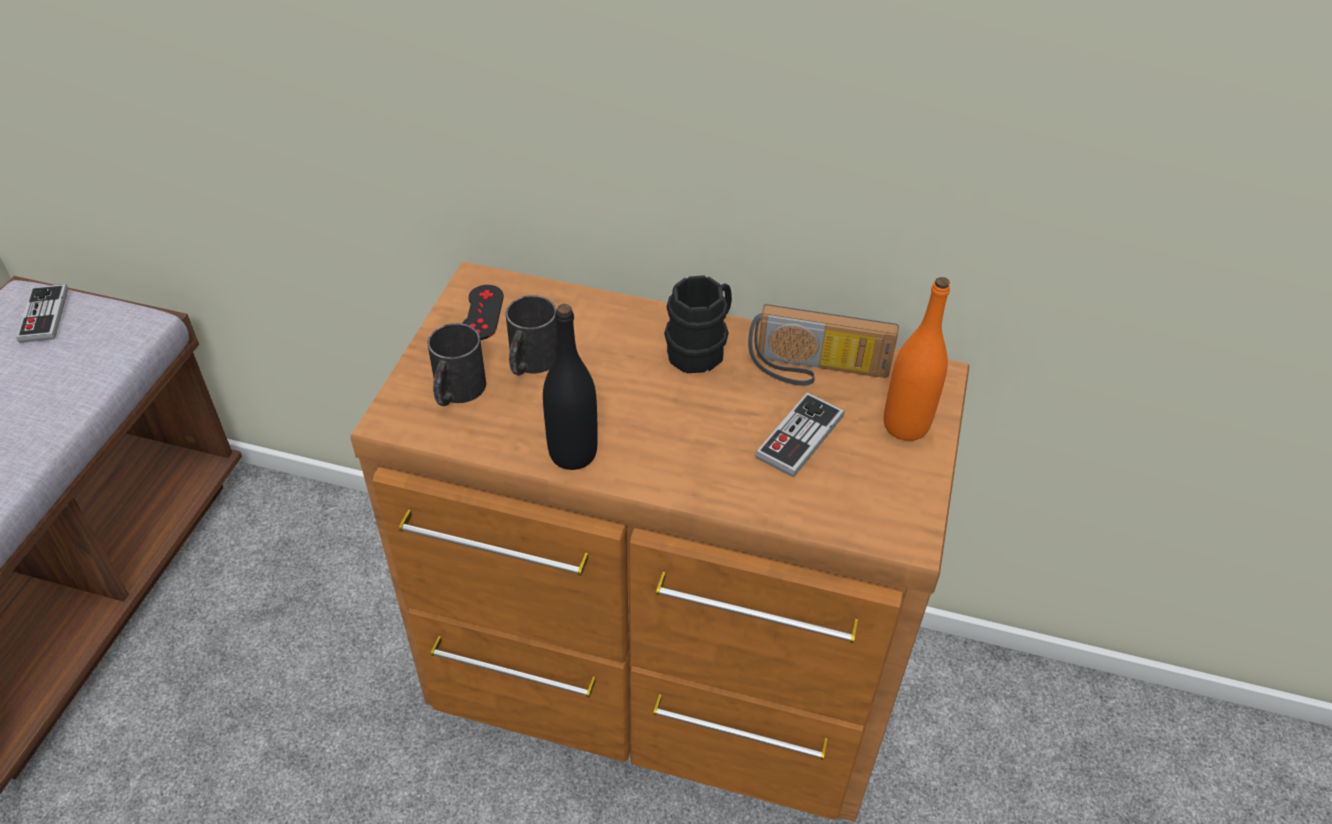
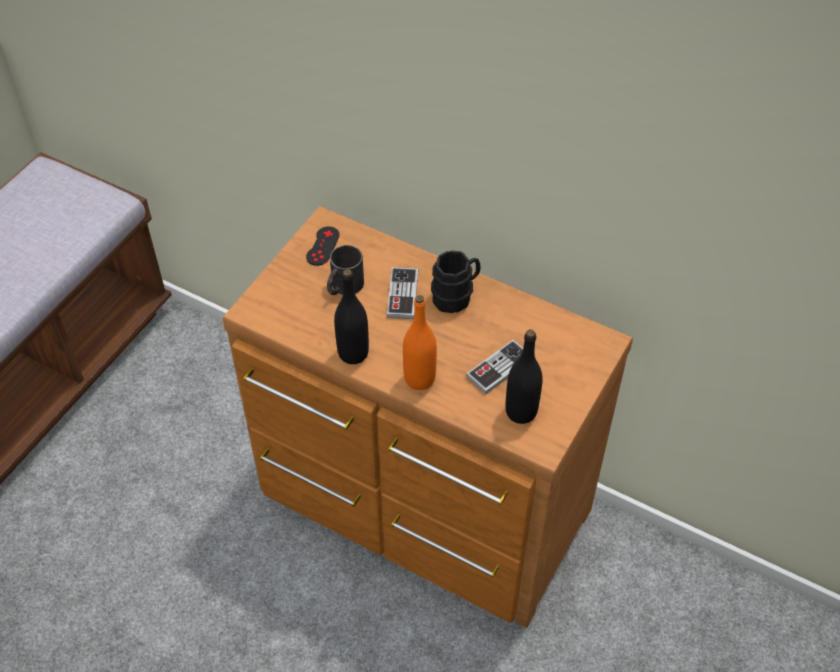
camera: 15 degrees right, 5 degrees up
(44, 315) = (56, 187): game controller -> game controller (402, 294)
(456, 392) = (292, 299): black mug -> none
(816, 371) = (526, 325): radio -> none
(855, 493) = (521, 412): none -> black bottle
(905, 425) = (571, 373): orange bottle -> orange bottle (419, 378)

